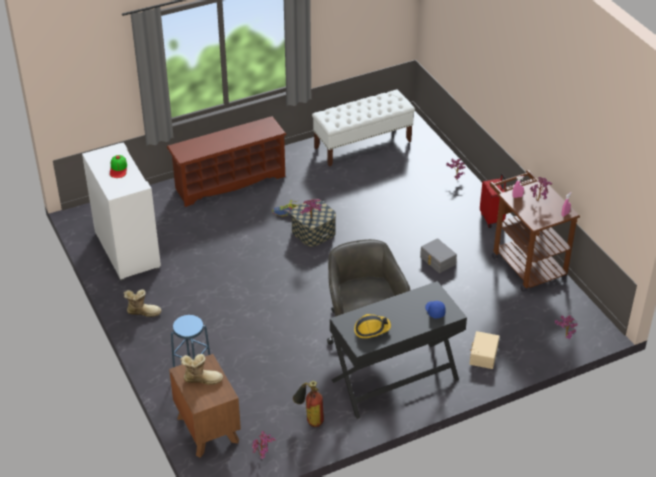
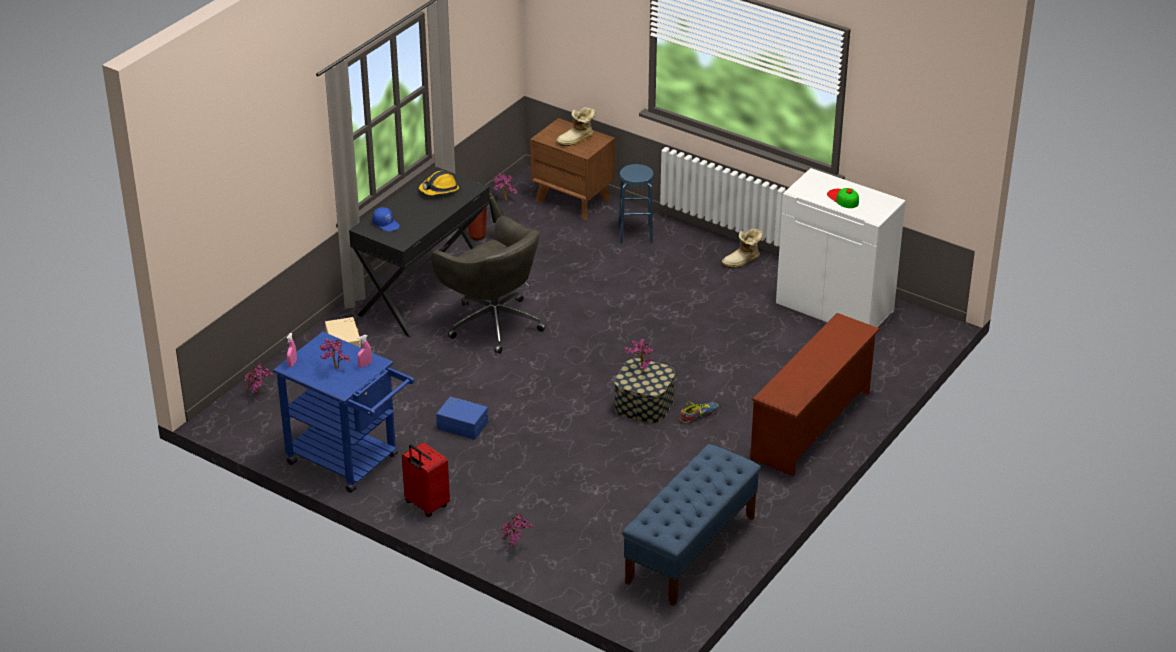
camera: 150 degrees right, 5 degrees down
(363, 144) = (690, 550): white bench -> blue bench
(437, 261) = (463, 424): grey storage box -> blue storage box
(524, 262) = (350, 462): brown cart -> blue cart

